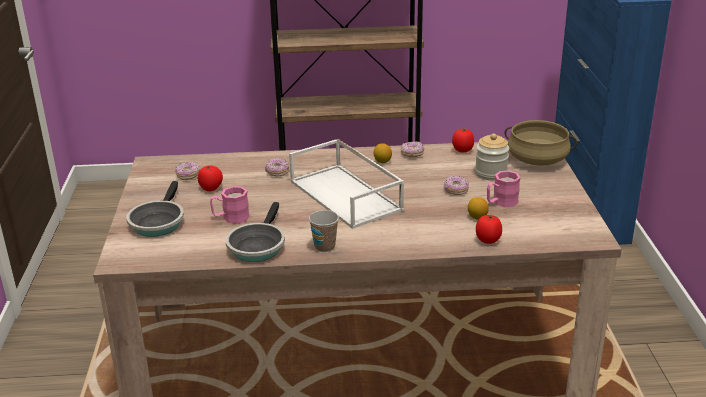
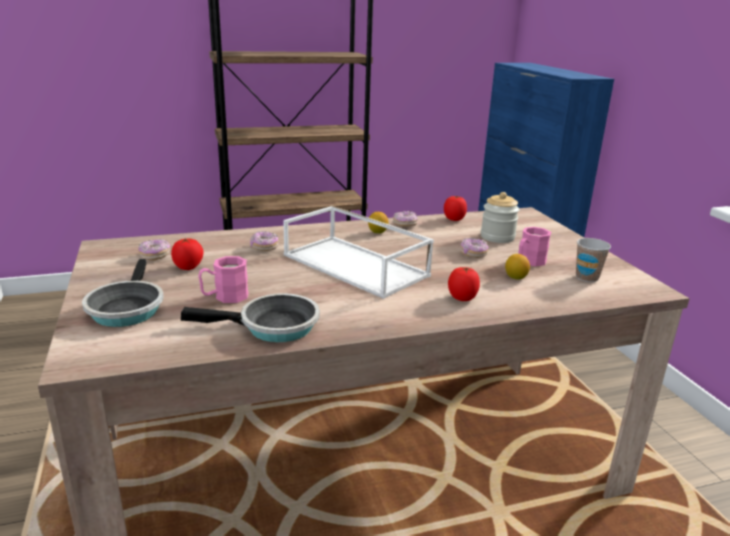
camera: 15 degrees left, 5 degrees down
(257, 245) = (272, 326): frying pan -> frying pan turned 90 degrees counterclockwise
(324, 247) = (360, 321): cup -> cup (587, 278)
(488, 240) = (545, 300): tomato -> tomato (462, 298)
(537, 159) = (533, 224): beige cooking pot -> none

